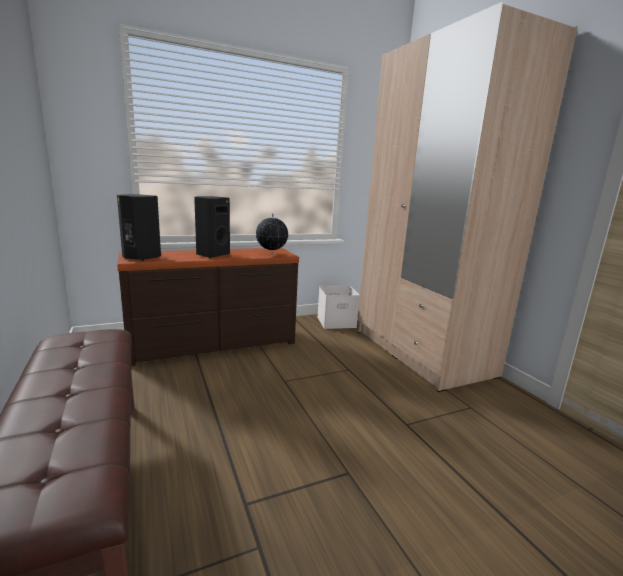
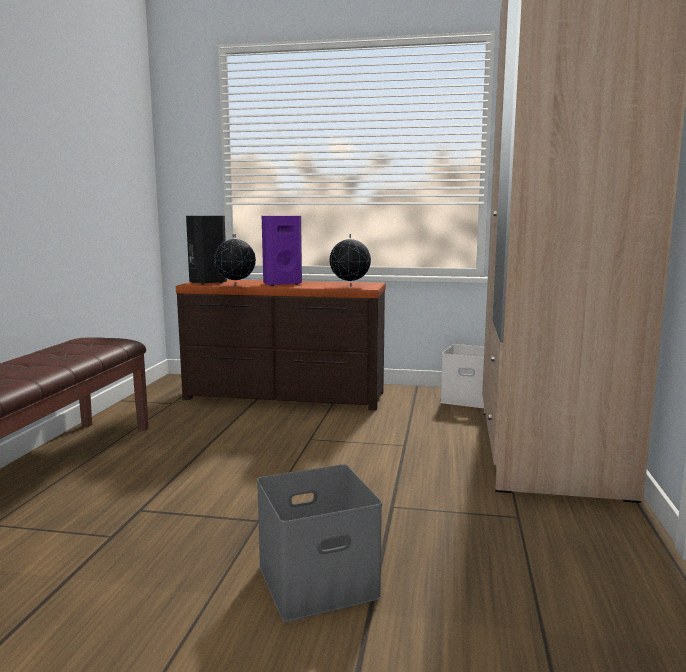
camera: 35 degrees right, 5 degrees down
(179, 260) = (236, 286): none -> globe
(212, 255) = (281, 284): black speaker -> purple speaker
(453, 512) = (316, 583): none -> grey storage box

